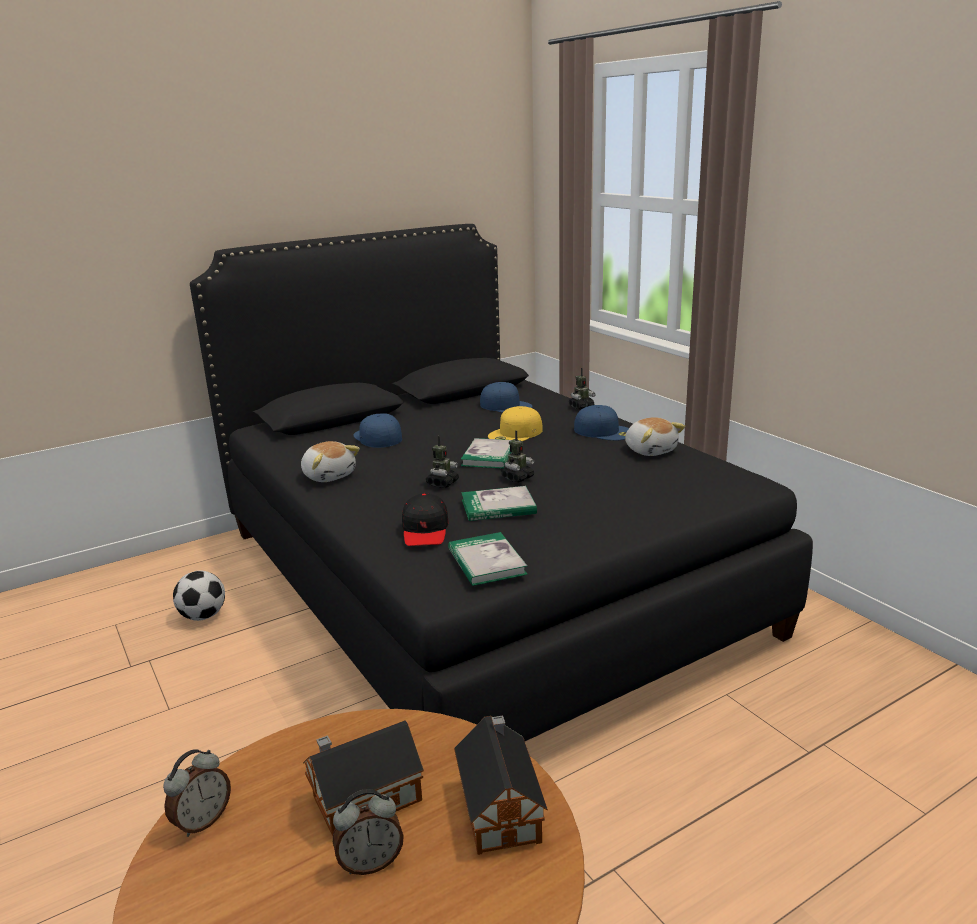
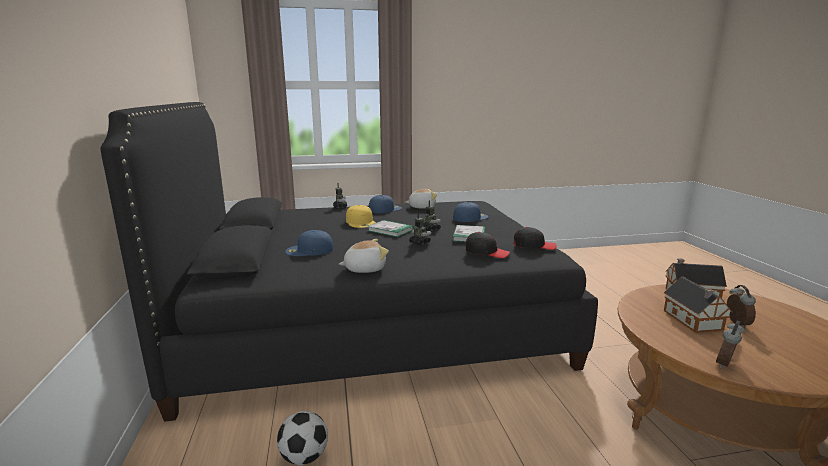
camera: 70 degrees left, 5 degrees down
(202, 821) = (726, 364): alarm clock -> alarm clock turned 105 degrees counterclockwise
(486, 562) = (534, 246): book -> black cap
(506, 406) = (309, 218): blue cap -> blue cap (470, 217)

